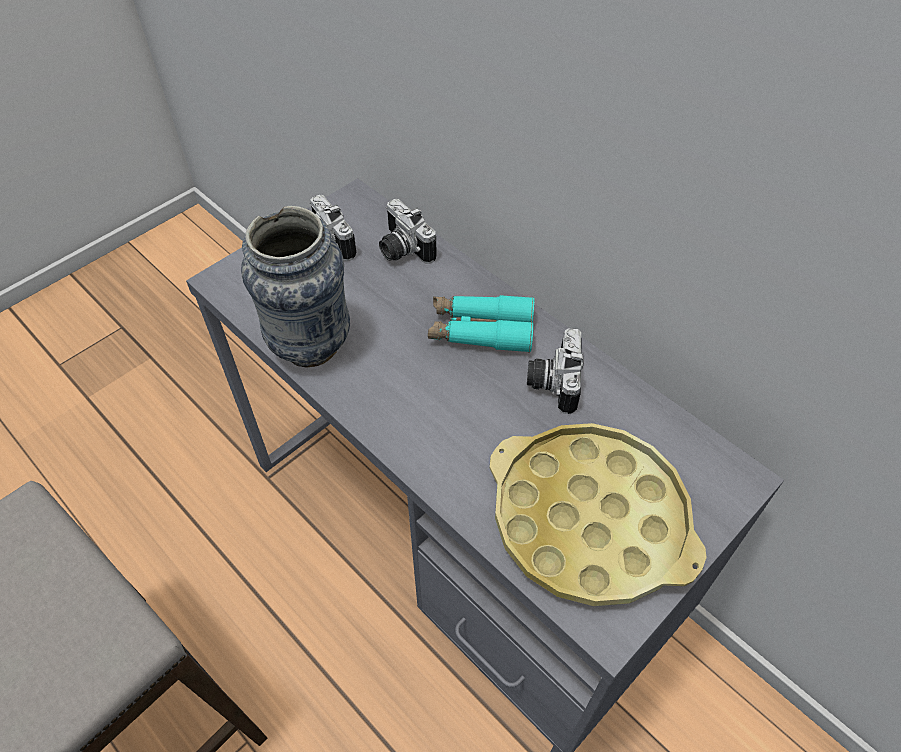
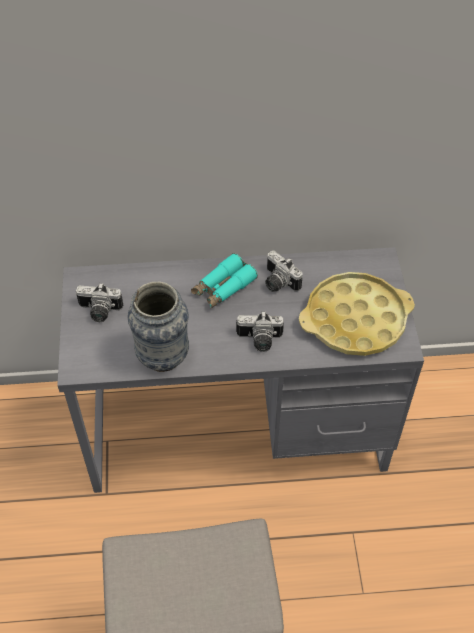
camera: 50 degrees left, 0 degrees up
(401, 249) = (138, 282): camera -> camera (259, 340)

